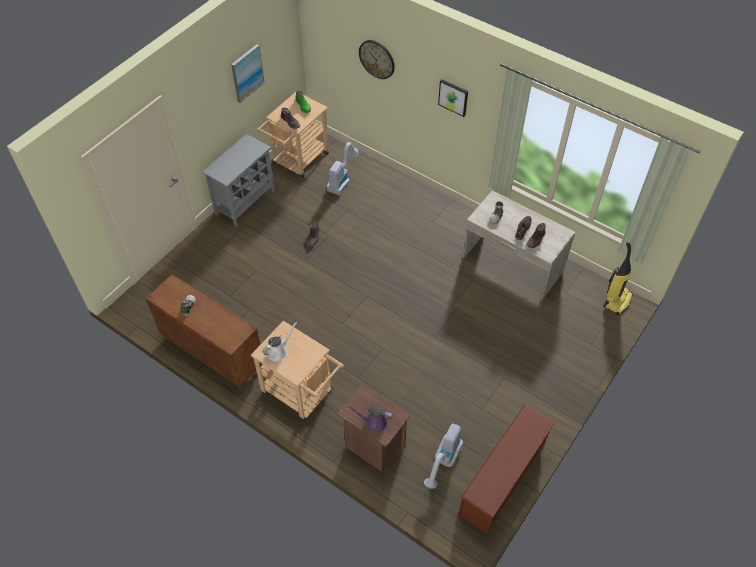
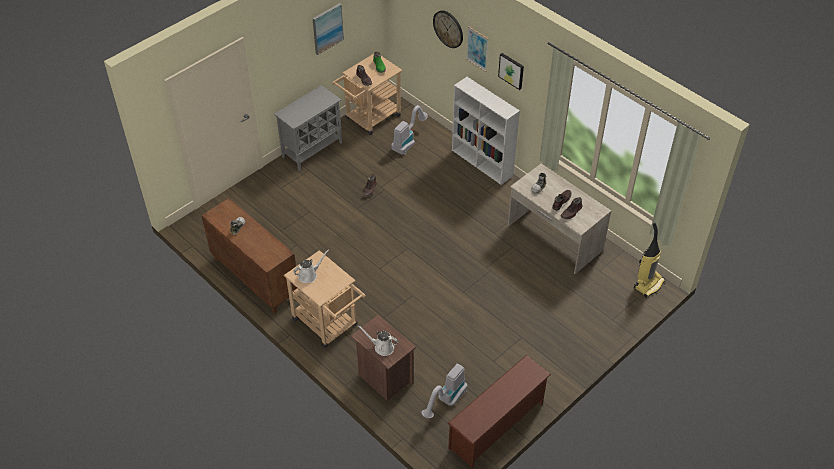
camera: 10 degrees right, 5 degrees down
(374, 422) = (382, 347): purple watering can -> white watering can
(412, 77) = (477, 48): none -> picture
(423, 193) = (482, 163): none -> white bookcase

